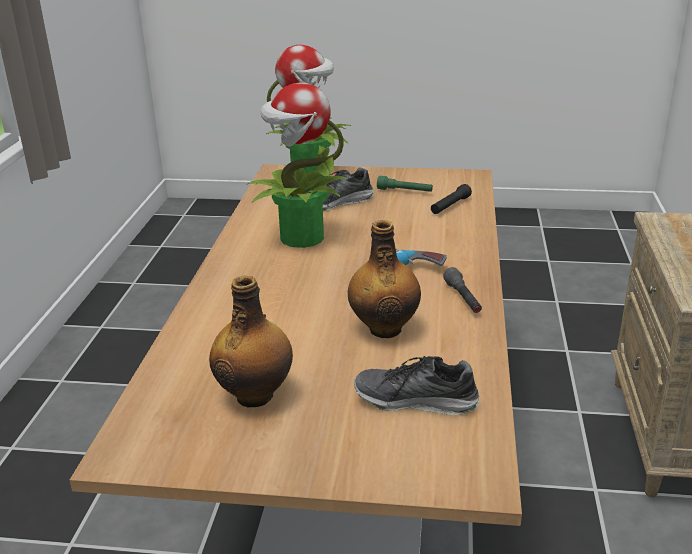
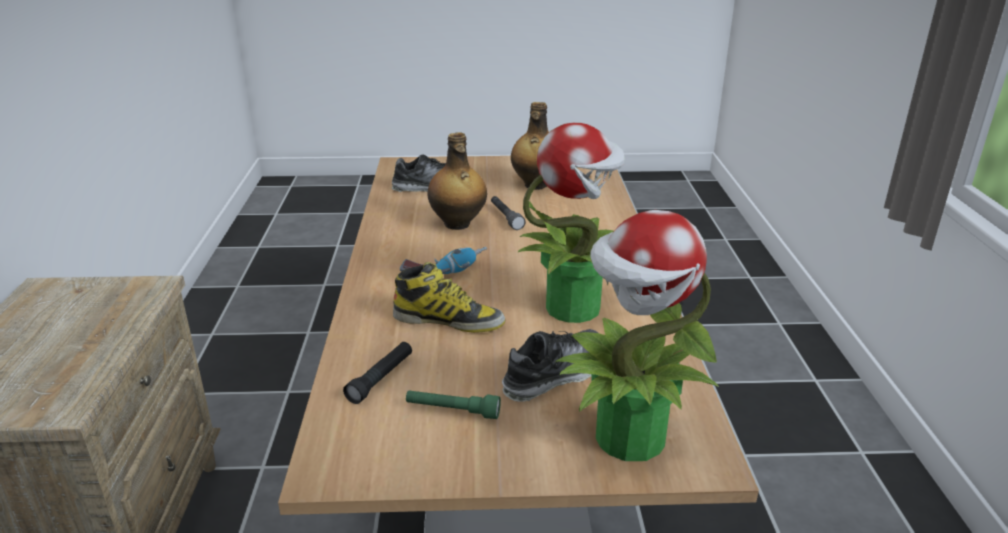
camera: 170 degrees right, 0 degrees up
(403, 234) = (449, 320): none -> boot
(463, 299) = (388, 250): grey flashlight -> grey flashlight (506, 218)

